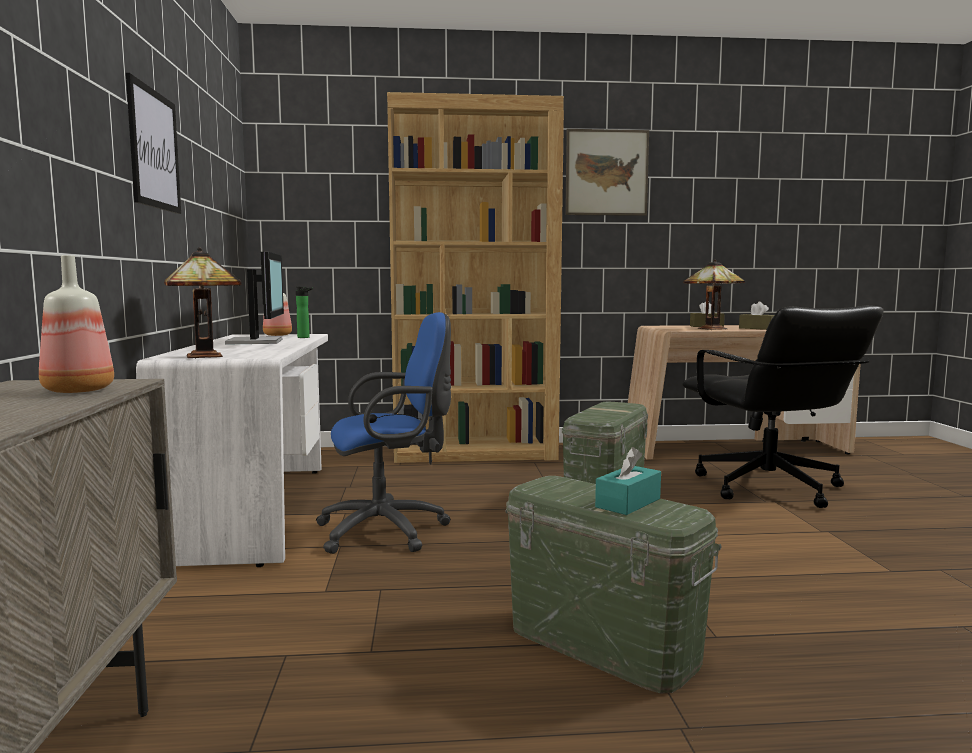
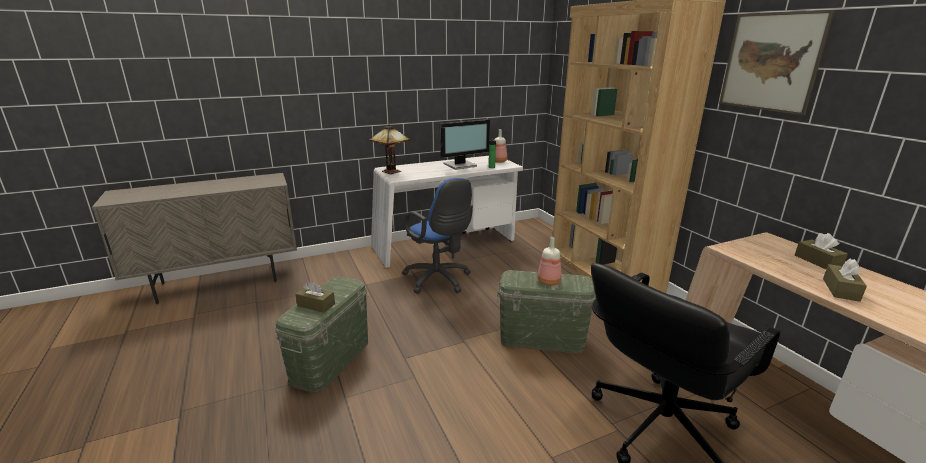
camera: 70 degrees right, 15 degrees up
(76, 390) = (258, 183): bottle -> bottle (548, 281)
(154, 149) = (406, 72): picture -> none
(628, 503) = (316, 305): turquoise tissue box -> brown tissue box
(711, 329) = (772, 265): table lamp -> none

